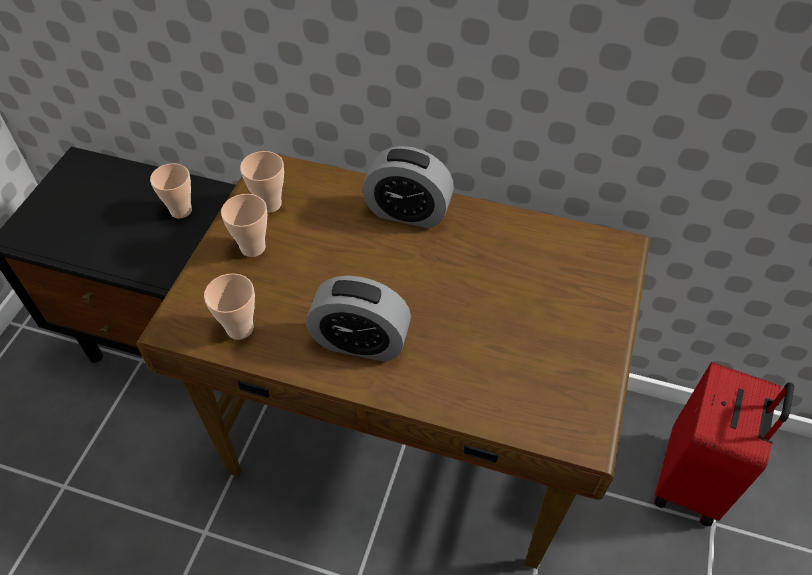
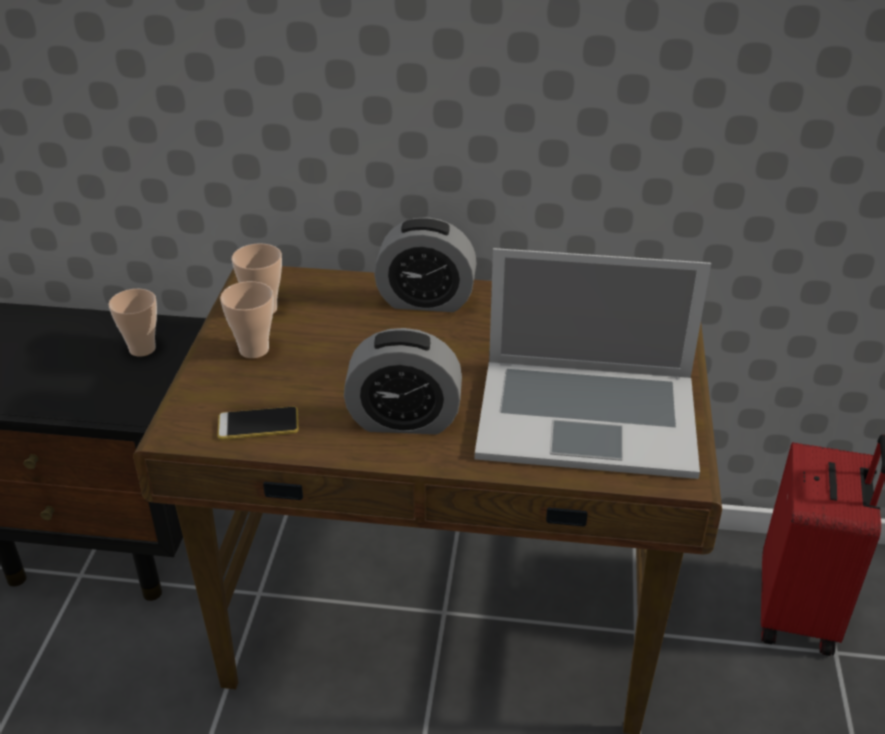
camera: 10 degrees left, 15 degrees down
(240, 328) = (258, 424): cup -> phone
(517, 360) = (587, 416): none -> laptop

